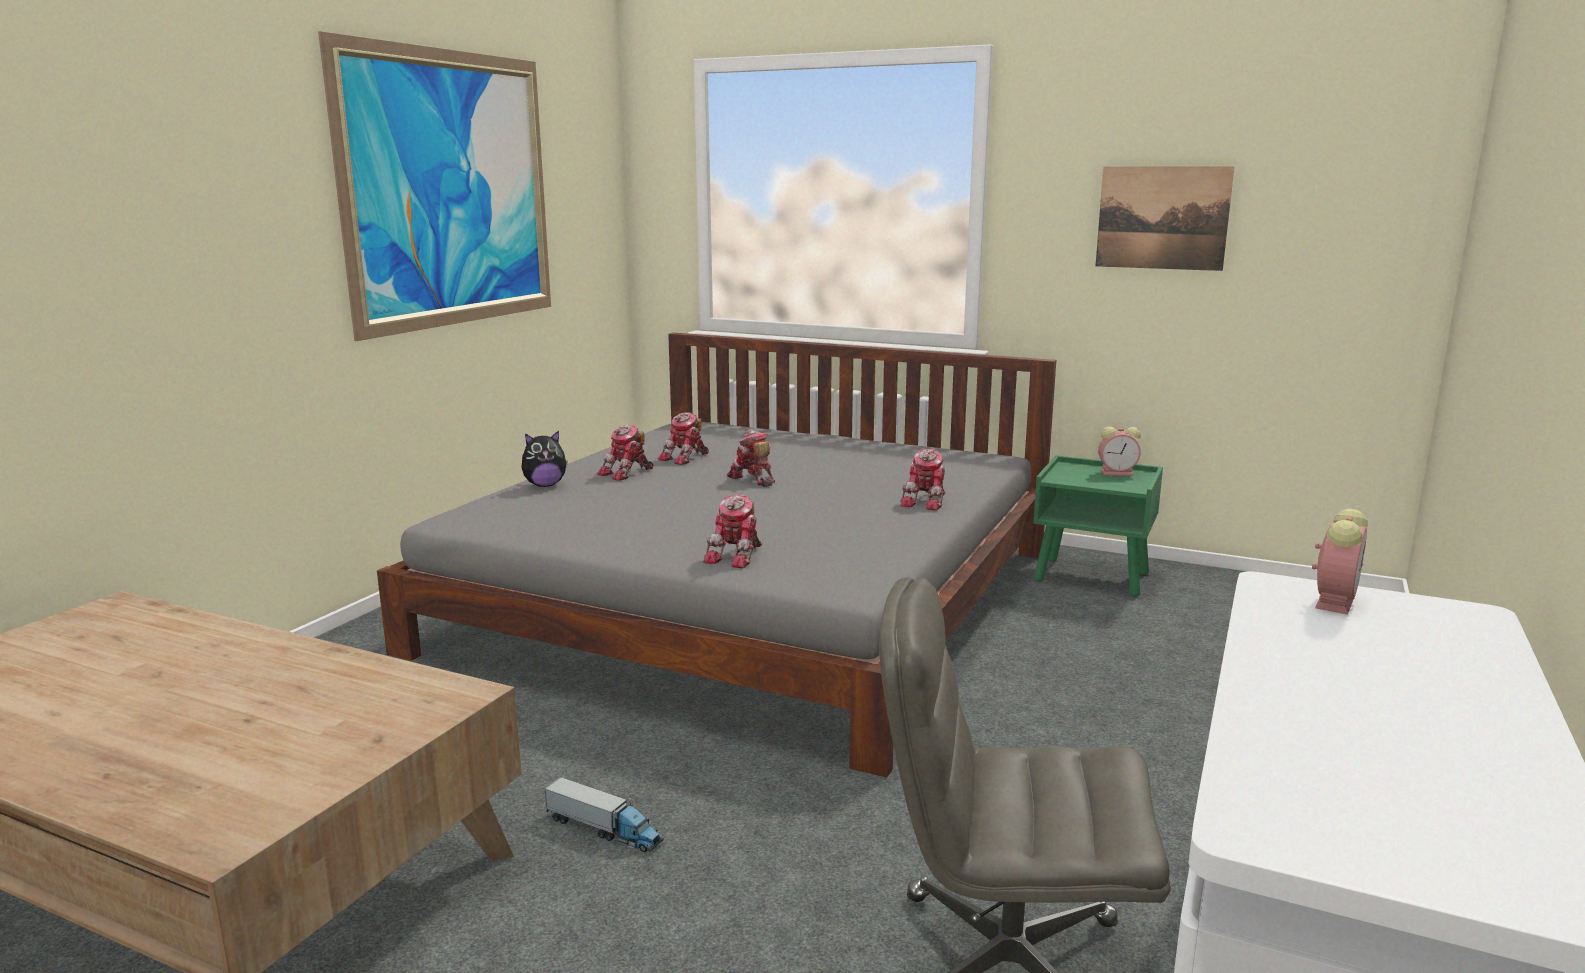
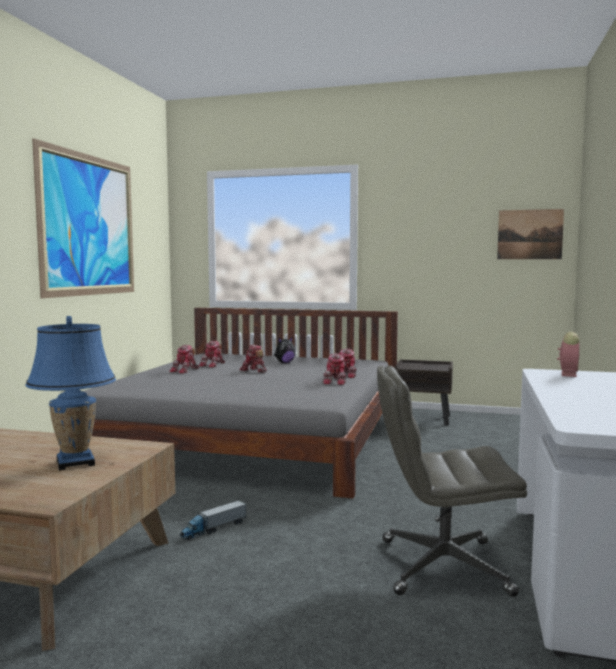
camera: 10 degrees left, 10 degrees down
(317, 730) = (75, 462): none -> blue table lamp
(545, 485) = (143, 376): plush toy -> plush toy (284, 363)
(604, 830) = (213, 529): toy truck -> toy truck turned 120 degrees clockwise
(737, 556) = (263, 395): toy robot -> toy robot (336, 381)
(1093, 577) = (423, 418): green nightstand -> brown nightstand
(1118, 473) = (432, 365): alarm clock -> none
(1162, 218) = (442, 243): picture -> picture (530, 234)

